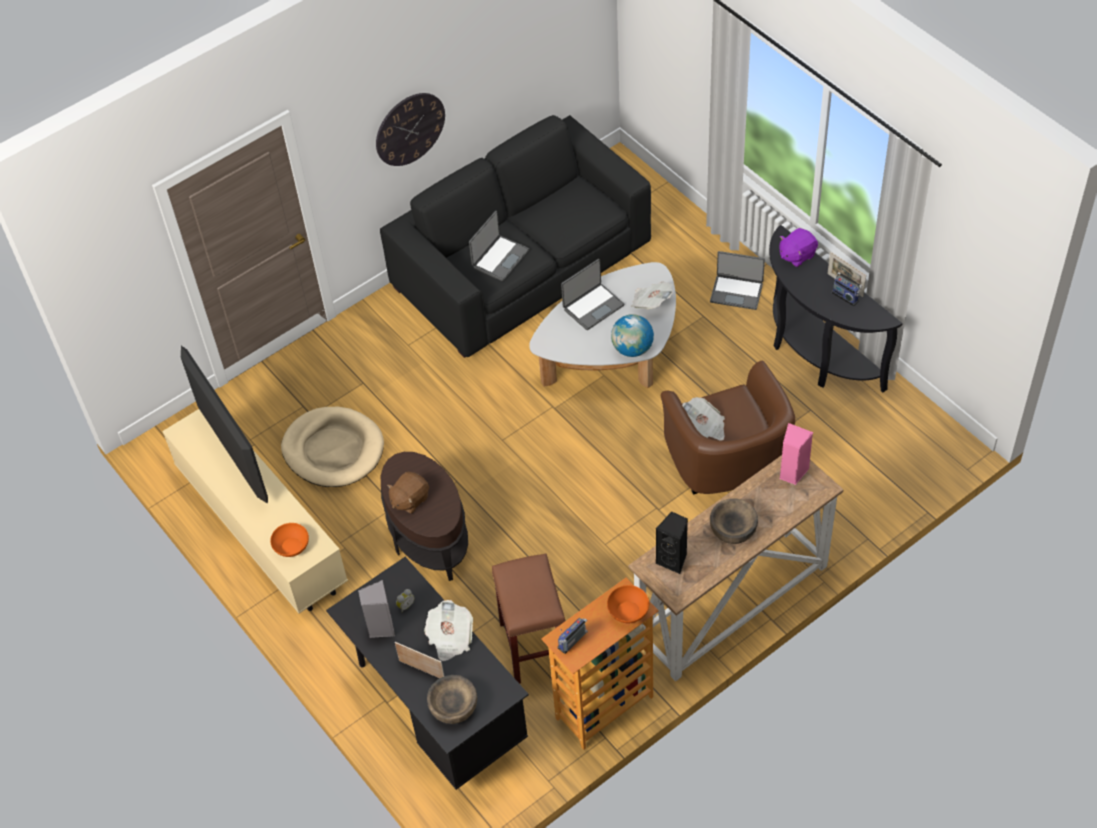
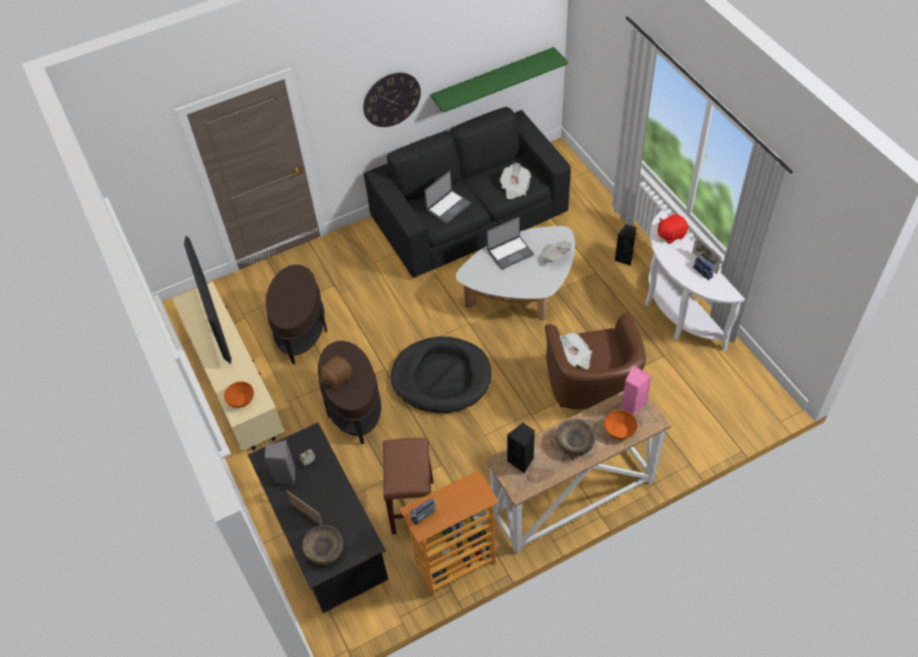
camera: 10 degrees right, 0 degrees up
(333, 450) = (301, 331): beige dog bed -> brown side table
(450, 638) = (335, 493): newspaper -> newspaper (514, 188)
(532, 82) = (493, 79): none -> green shelf
(533, 481) = (441, 377): none -> black dog bed
(628, 611) = (474, 498): orange bowl -> orange bowl (619, 430)
(632, 349) = (532, 288): globe -> none
(736, 292) = (625, 258): laptop -> black speaker
(796, 255) = (671, 235): purple plush toy -> red plush toy
(815, 353) = (676, 313): black console table -> white console table

